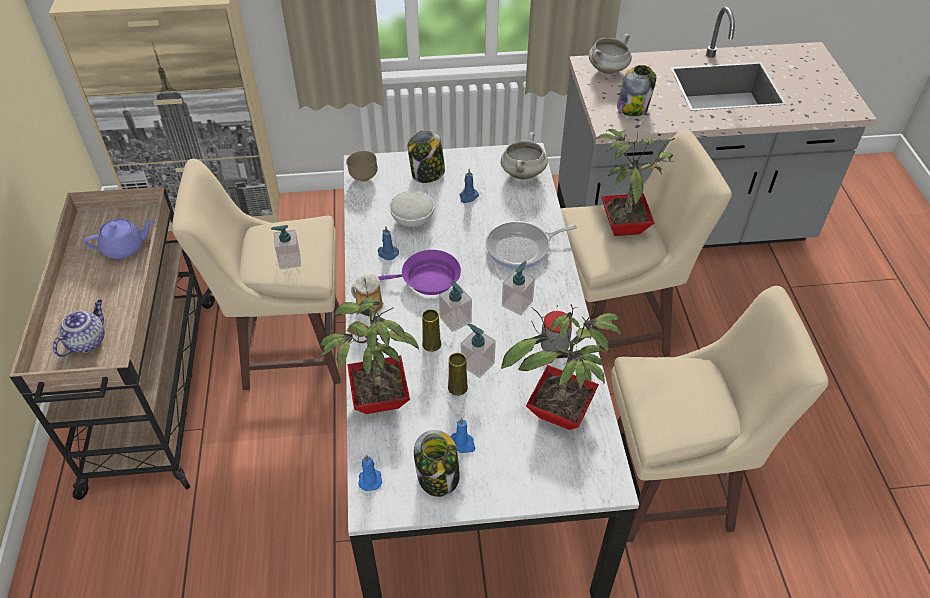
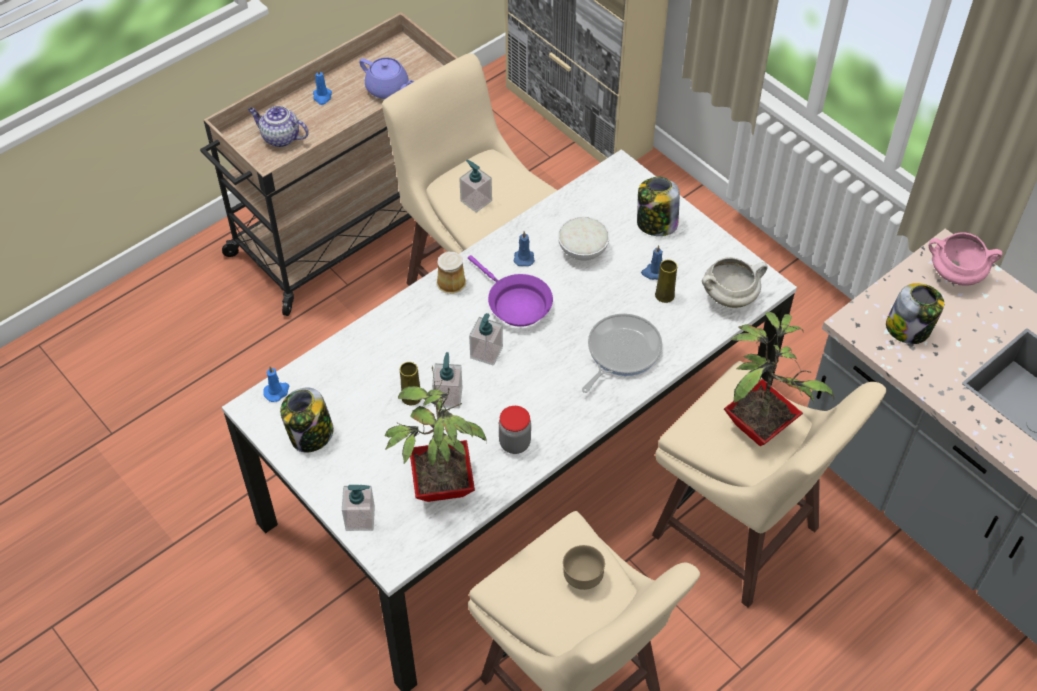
camera: 55 degrees right, 5 degrees up
(87, 341) = (280, 138): teapot -> teapot turned 150 degrees counterclockwise
(363, 177) = (604, 181): brown bowl -> brown bowl (582, 577)
(377, 399) = (356, 349): potted plant -> none
(431, 344) = (444, 351): yellow vase -> yellow vase (664, 295)
(462, 443) = (356, 433): blue candle -> blue candle (322, 97)
(517, 303) = (545, 387): soap dispenser -> soap dispenser (360, 518)
(521, 248) = (621, 352): frying pan -> frying pan turned 90 degrees clockwise
(607, 70) = (955, 274): white cooking pot -> pink cooking pot

